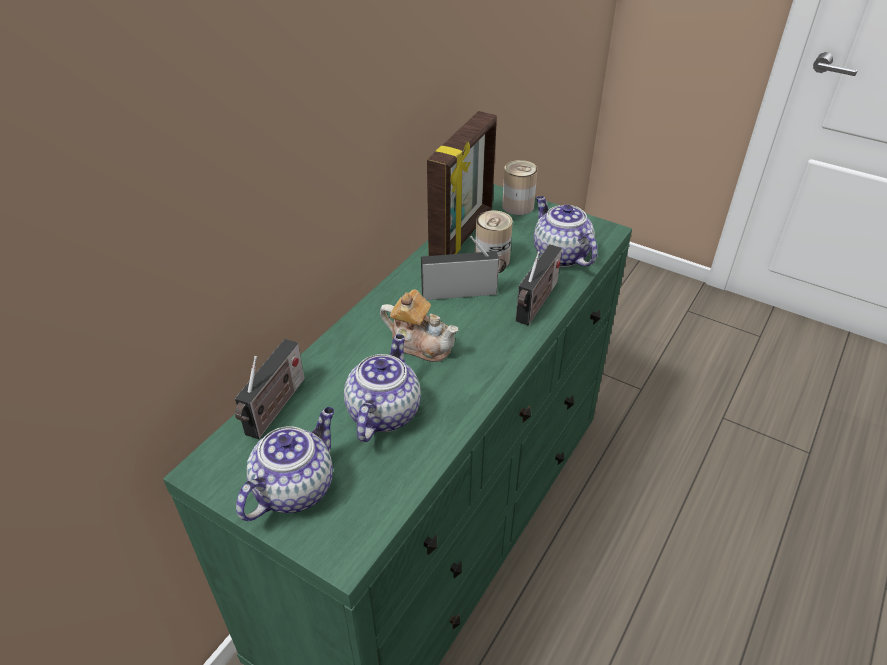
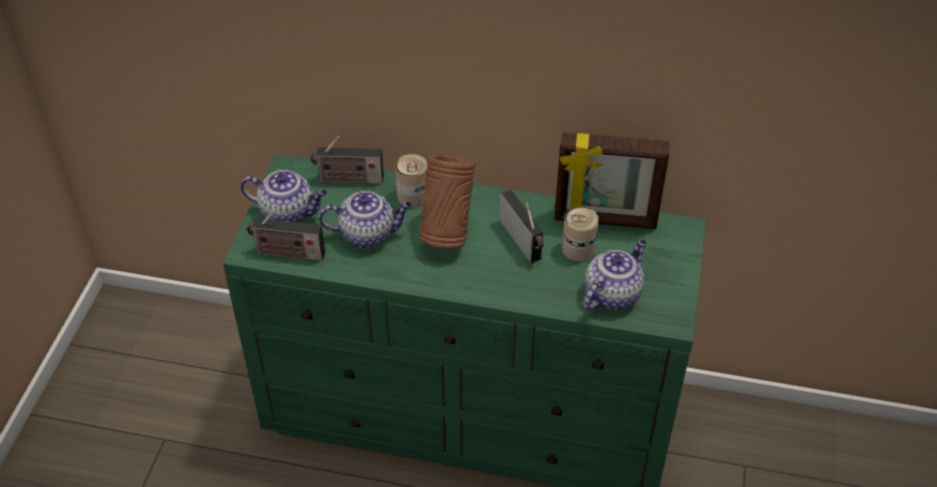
camera: 70 degrees right, 5 degrees up
(420, 344) = (447, 233): teapot -> brown vase
(518, 206) = (676, 247): can -> can (412, 196)
(536, 304) = (531, 291): radio -> radio (287, 253)

